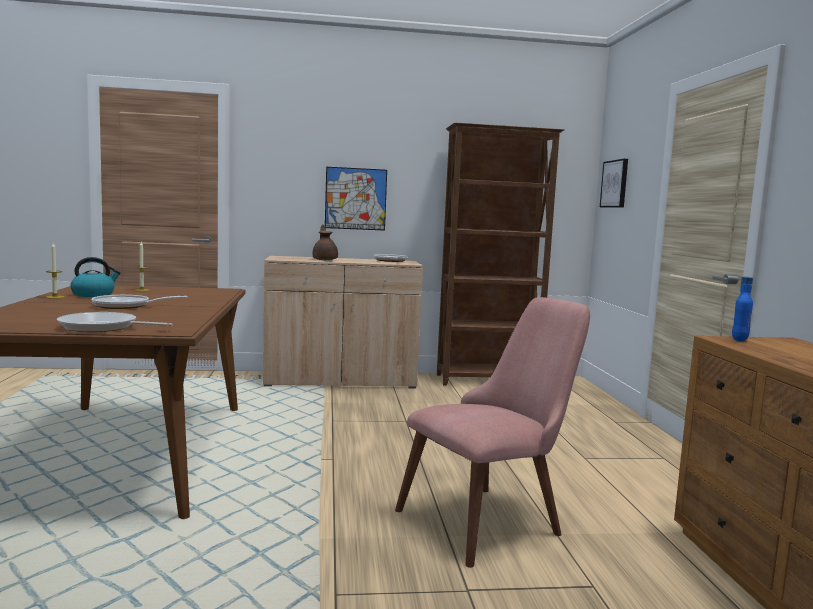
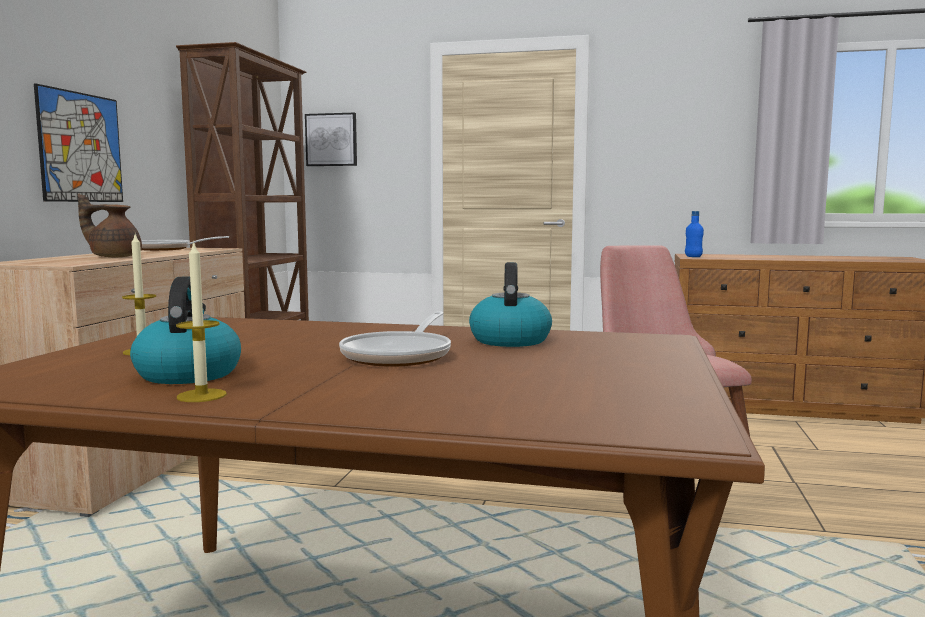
camera: 70 degrees left, 0 degrees up
(102, 327) = (647, 360): frying pan -> none
(168, 315) = (509, 340): none -> kettle

